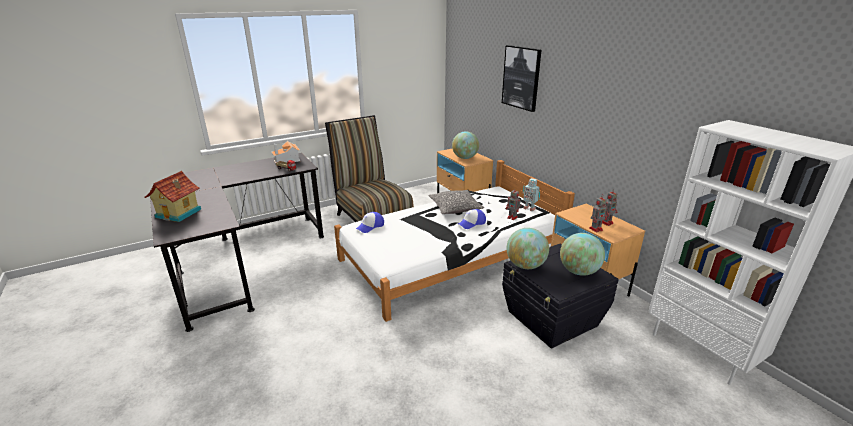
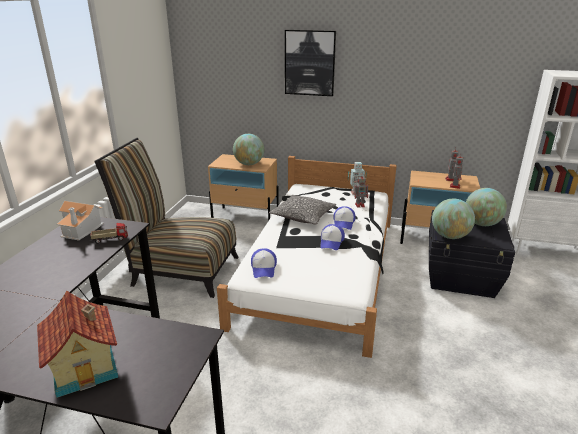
camera: 45 degrees left, 0 degrees up
(437, 230) = (331, 242): none -> cap

